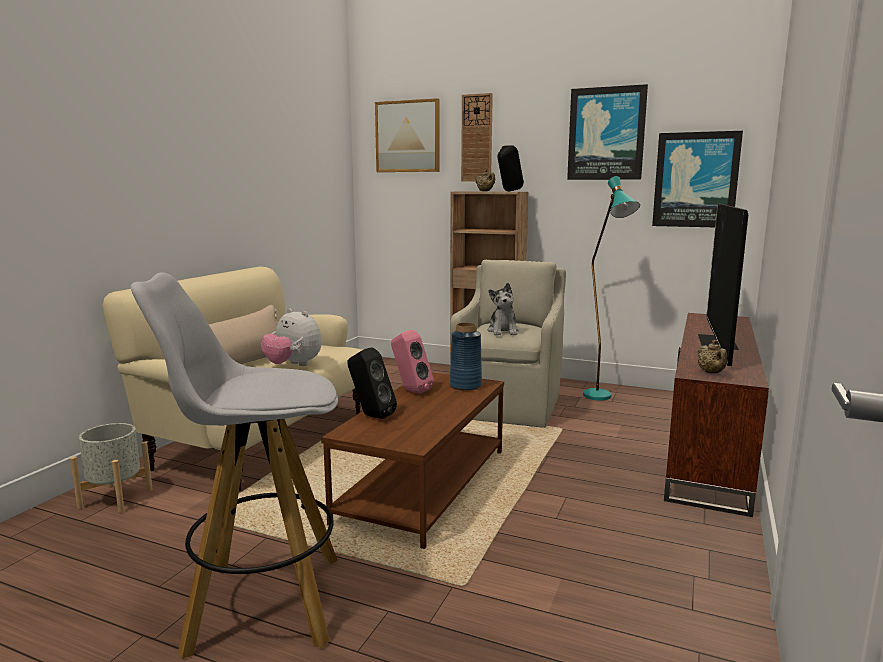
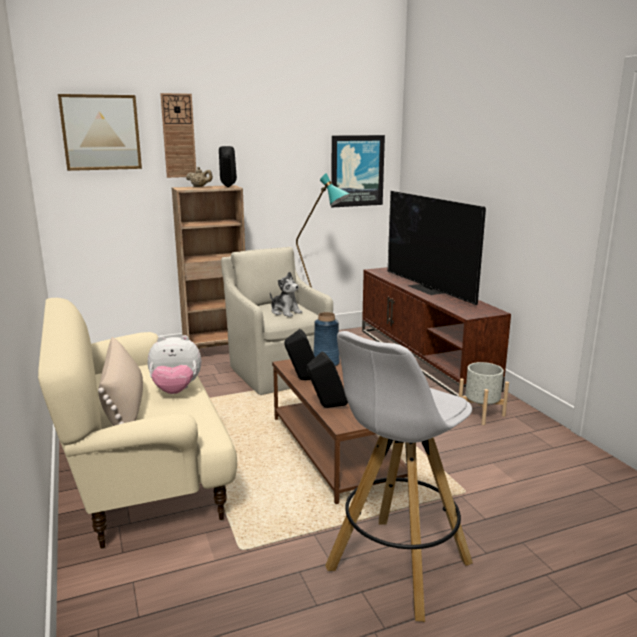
camera: 45 degrees left, 5 degrees up
(116, 498) = (127, 584): grey planter -> grey planter (481, 414)
(410, 391) = (303, 380): pink speaker -> black speaker
(606, 134) = (293, 135): picture -> none
(711, 373) = (473, 311): beige teapot -> none

